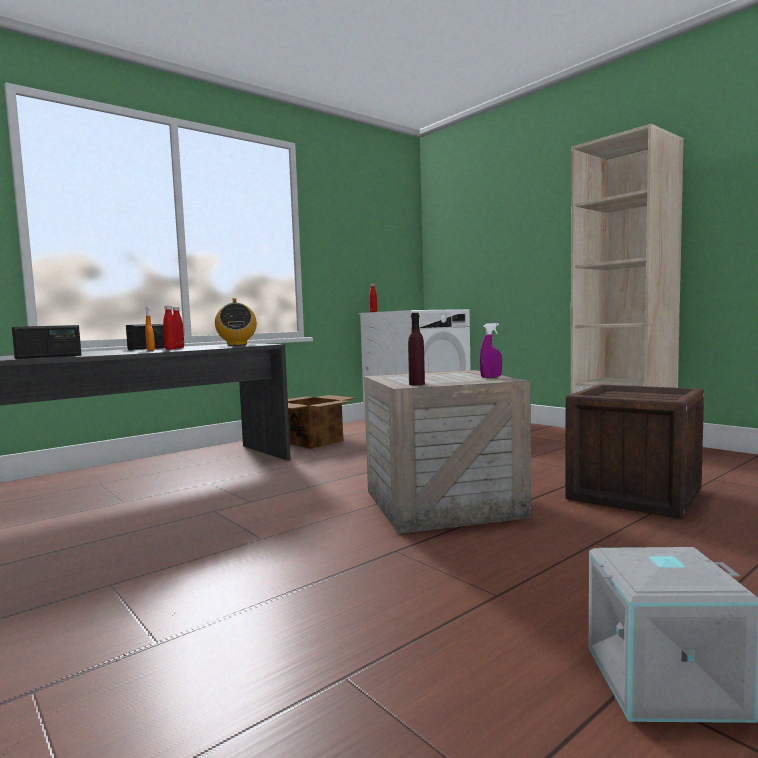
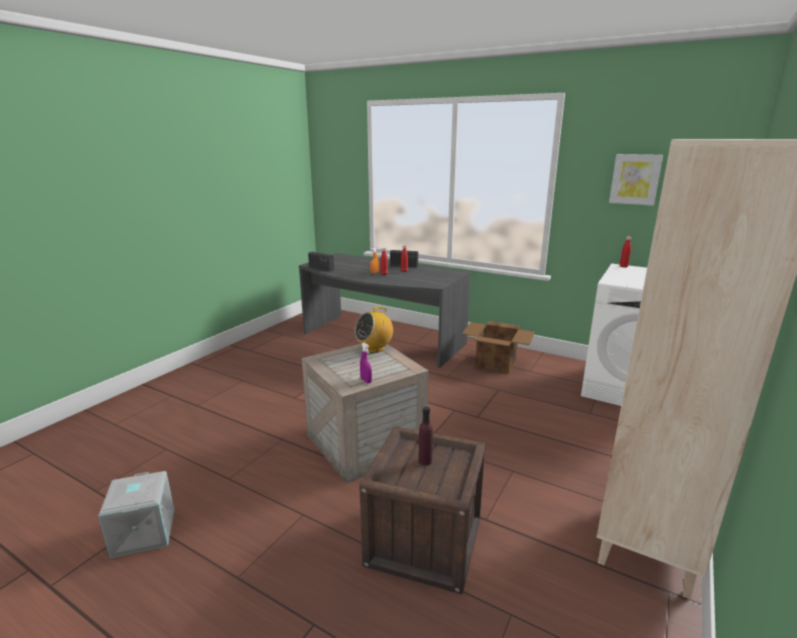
camera: 70 degrees right, 15 degrees up
(237, 345) = (433, 278): radio -> radio (374, 349)
(359, 233) = (635, 179): none -> picture
(416, 384) = (322, 361): purple bottle -> purple bottle (425, 461)

